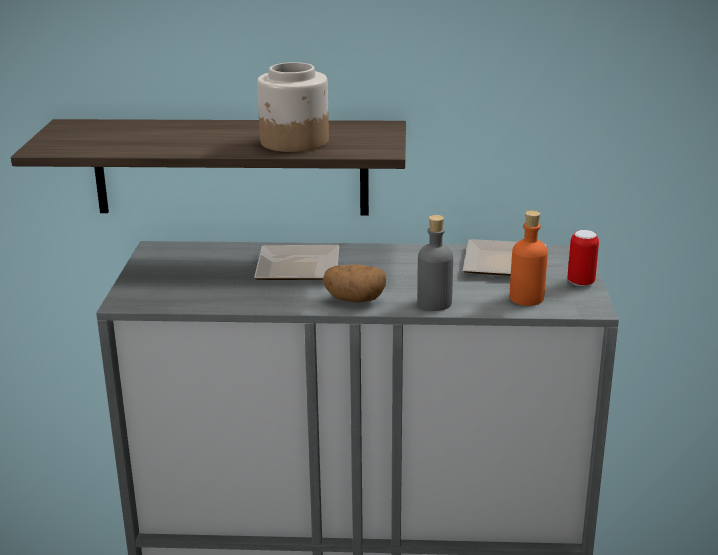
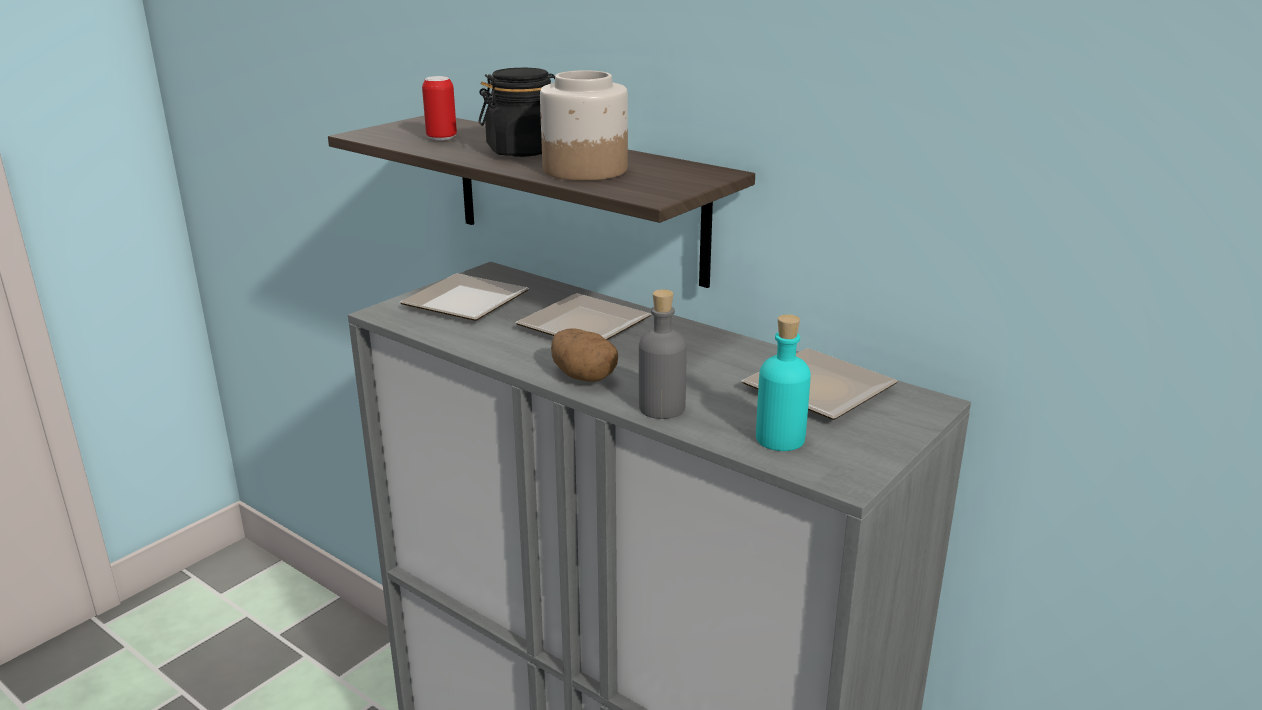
camera: 35 degrees right, 0 degrees up
(183, 278) = (466, 305): none -> plate
(215, 137) = (524, 151): none -> black jar
(526, 298) = (780, 439): orange bottle -> turquoise bottle
(580, 282) = (883, 443): can -> can (441, 138)

